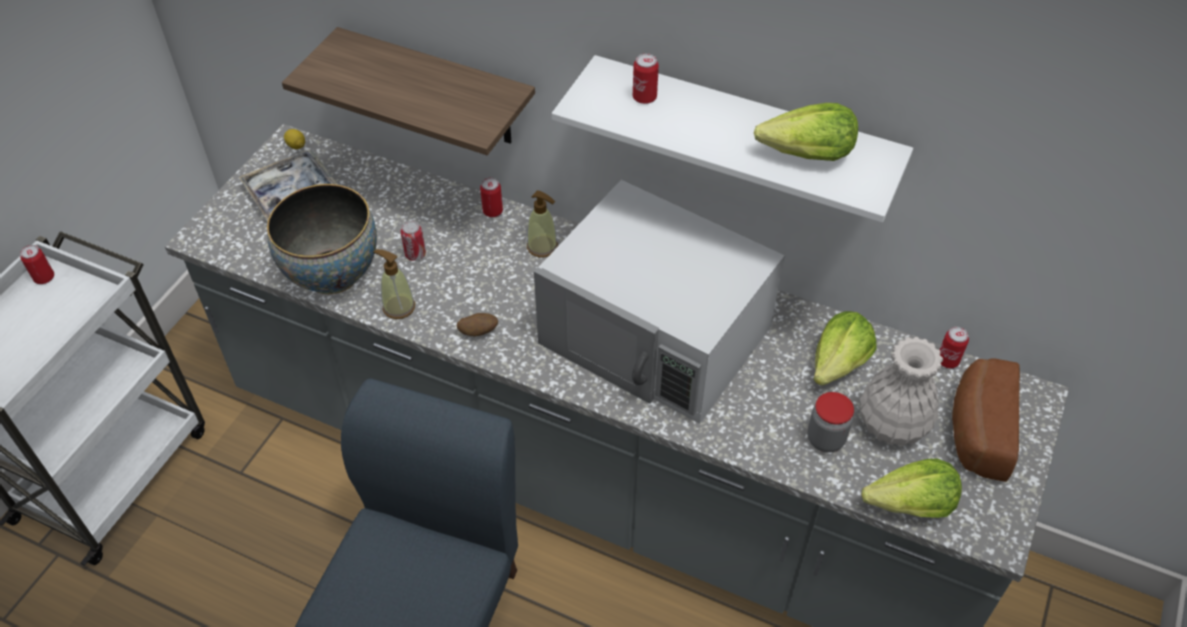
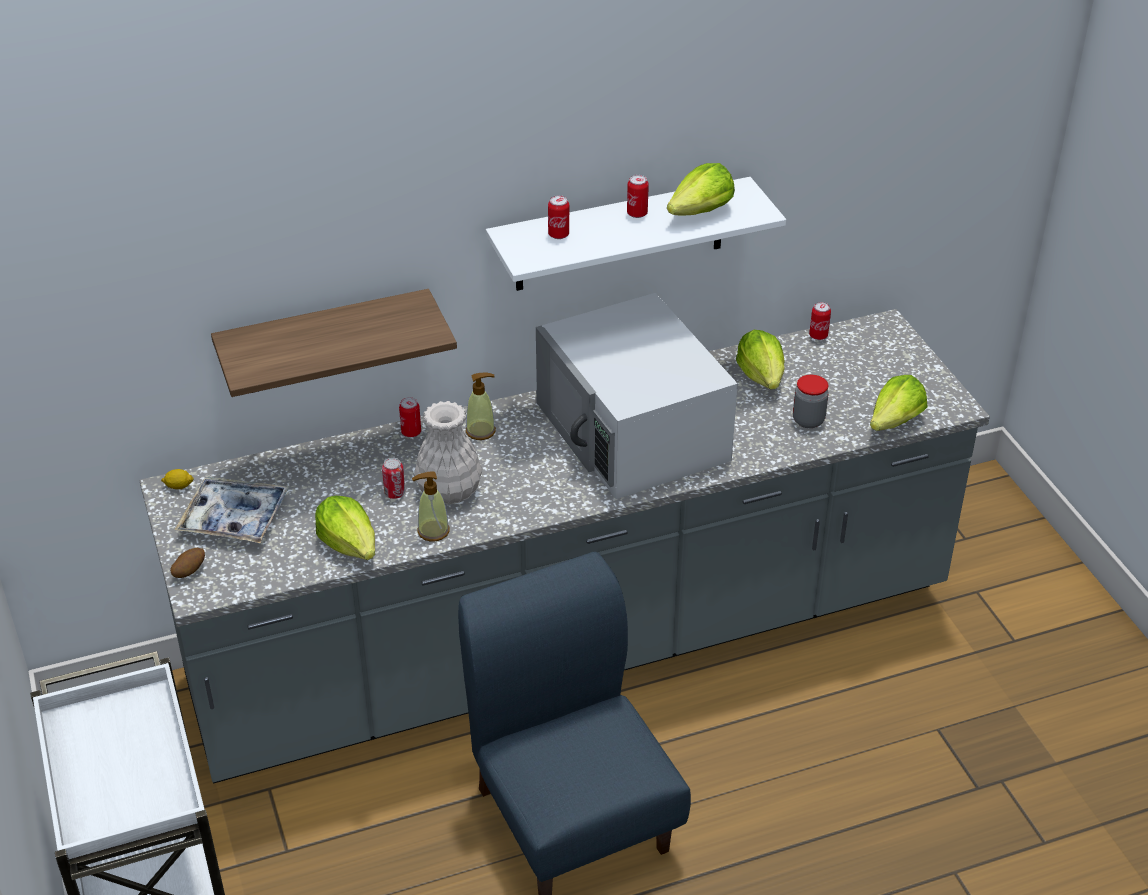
camera: 45 degrees left, 10 degrees down
(44, 278) = (73, 723): can -> can (637, 213)
(333, 274) = (350, 545): bowl -> lettuce
(478, 332) = (513, 507): potato -> potato (189, 571)
(657, 335) = (633, 432): white microwave -> white microwave turned 75 degrees clockwise
(893, 425) = (834, 388): white vase -> white vase (450, 491)
(976, 430) = (879, 361): bread -> none

